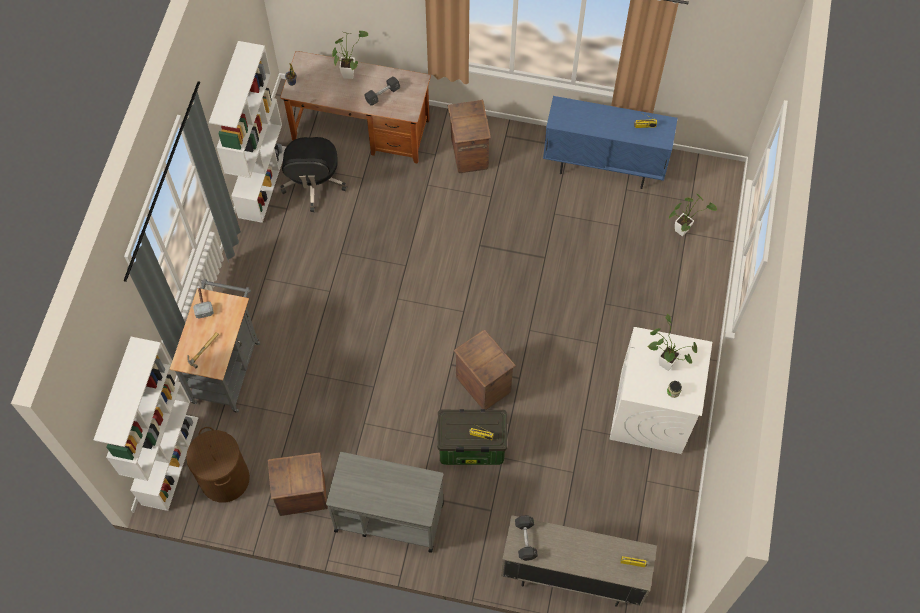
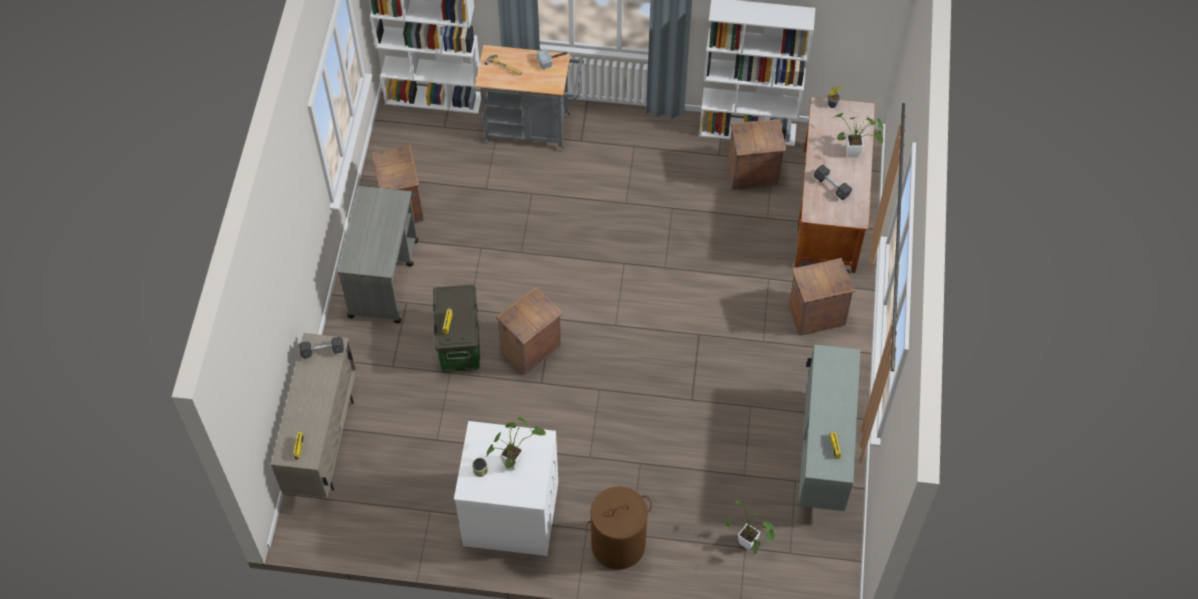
camera: 85 degrees right, 5 degrees down
(225, 479) = (417, 143): brown laundry basket -> brown laundry basket (618, 545)
(314, 184) = (753, 175): black office chair -> crate
(604, 167) = (822, 455): blue cabinet -> grey cabinet

